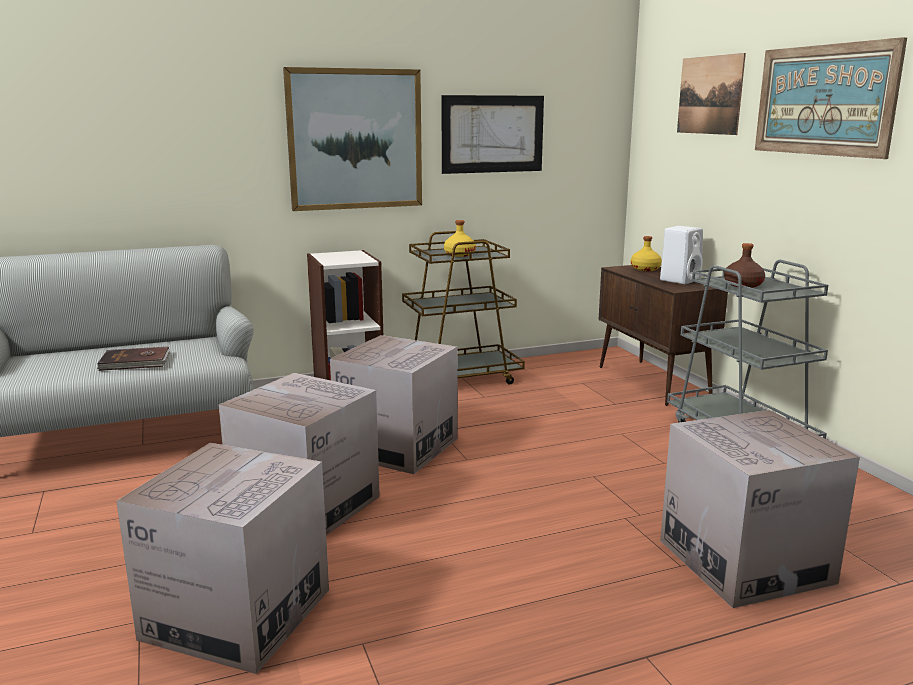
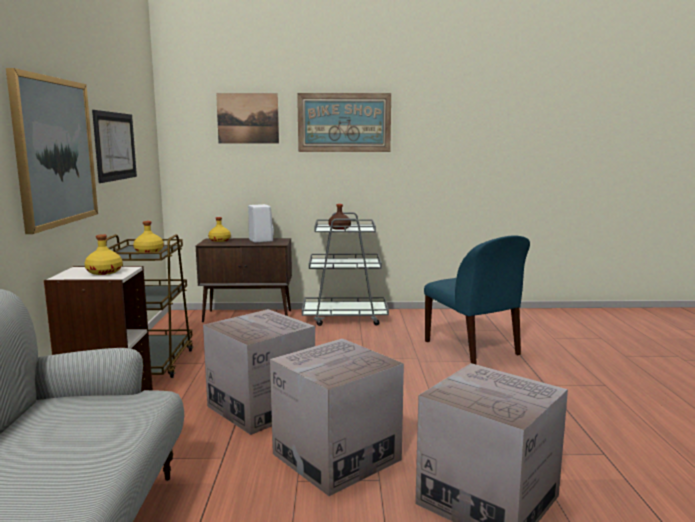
camera: 70 degrees left, 5 degrees down
(135, 362) = (90, 442): brown book -> none
(345, 258) = (104, 272): none -> yellow bottle
(744, 561) = (473, 349): cardboard box -> blue chair

